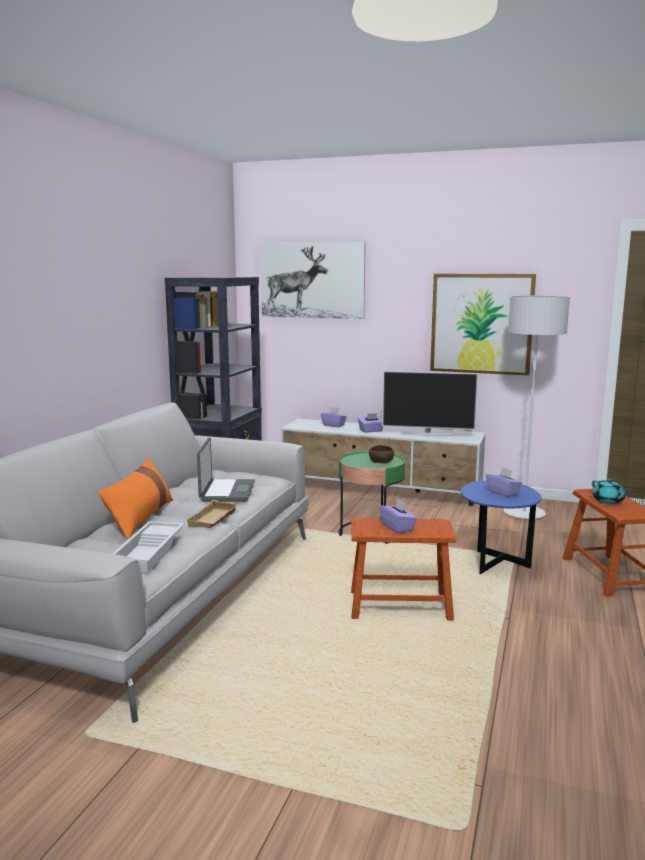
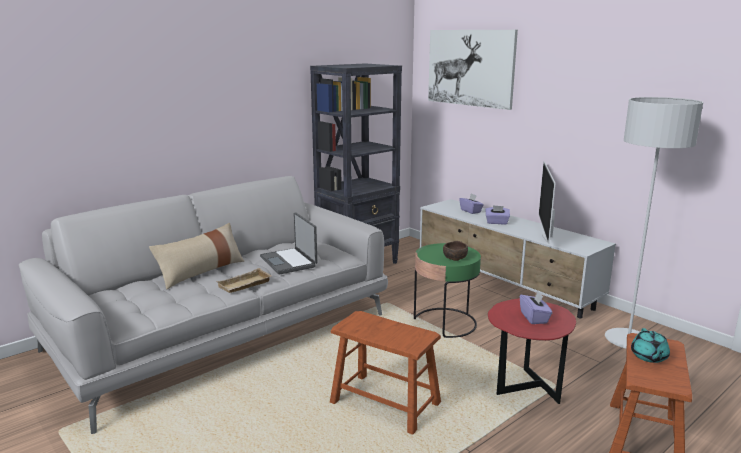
camera: 30 degrees right, 5 degrees up
(140, 518) = (201, 272): orange pillow -> beige pillow
(150, 552) = (161, 304): white tray -> none
(226, 492) = (289, 262): laptop -> laptop turned 120 degrees clockwise
(398, 527) = (381, 330): purple tissue box -> none
(428, 434) = (547, 236): television -> television turned 60 degrees clockwise
(481, 323) = (623, 124): picture -> none
(495, 566) = (525, 390): blue side table -> red side table

